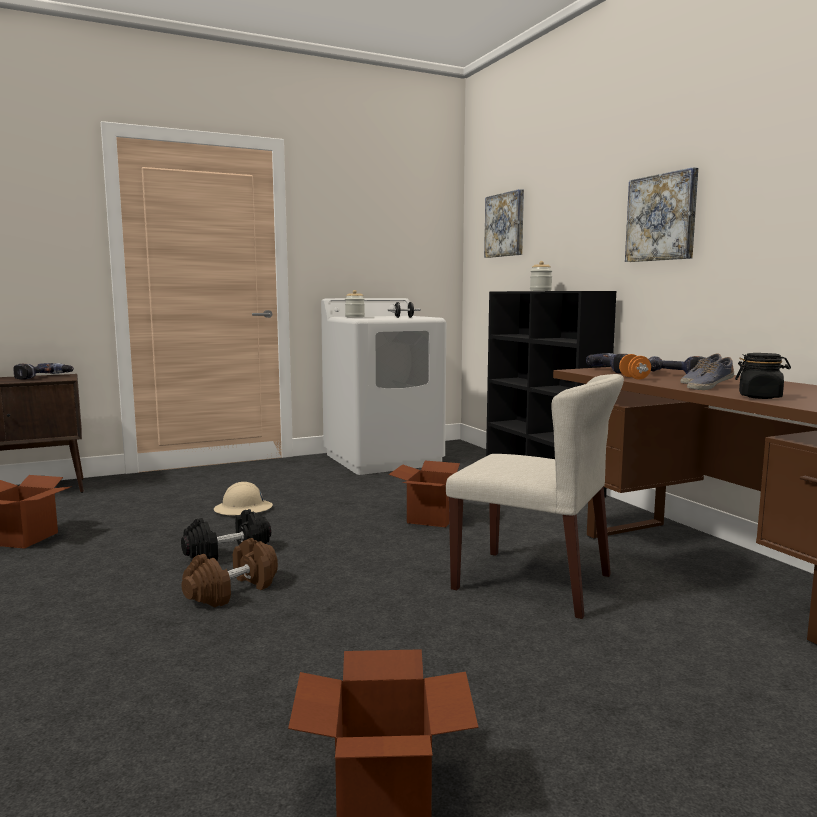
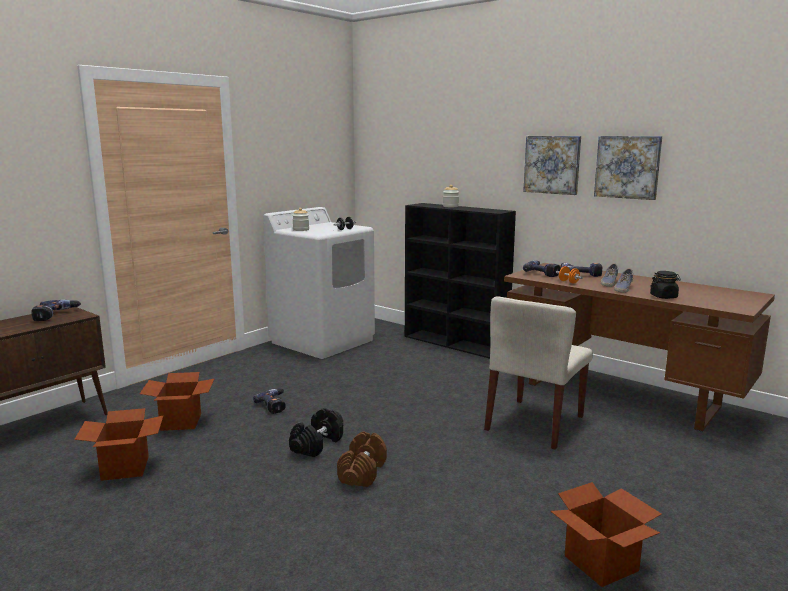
camera: 25 degrees left, 5 degrees up
(243, 509) = (275, 405): beige hard hat -> power drill
(432, 518) = (421, 388): cardboard box -> cardboard box (181, 422)
(505, 225) = (403, 149): picture -> picture (627, 167)
(534, 582) = (535, 423): beige chair -> beige chair turned 120 degrees clockwise

